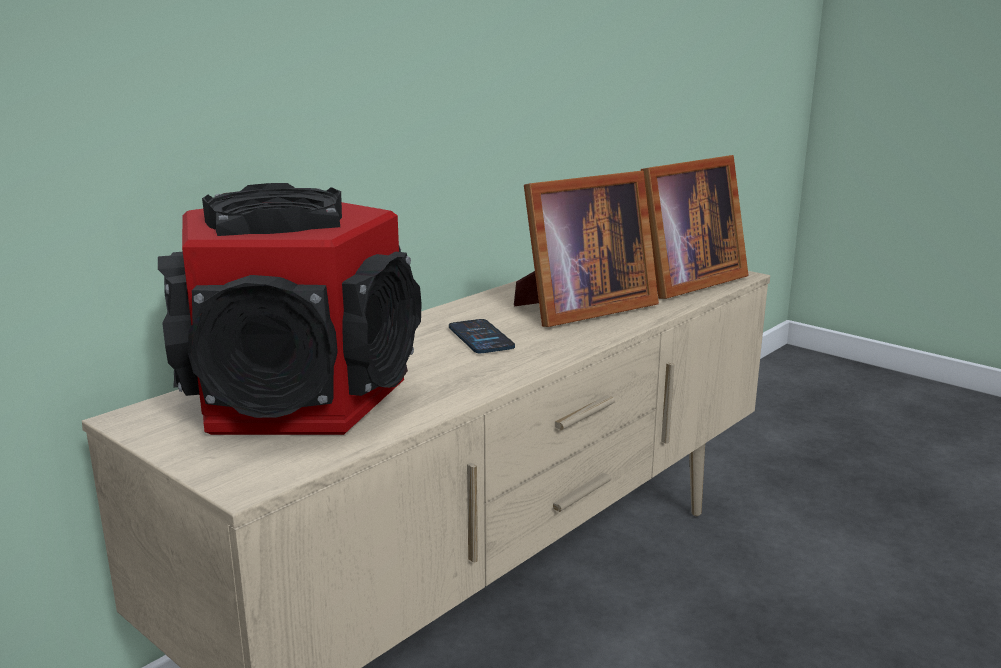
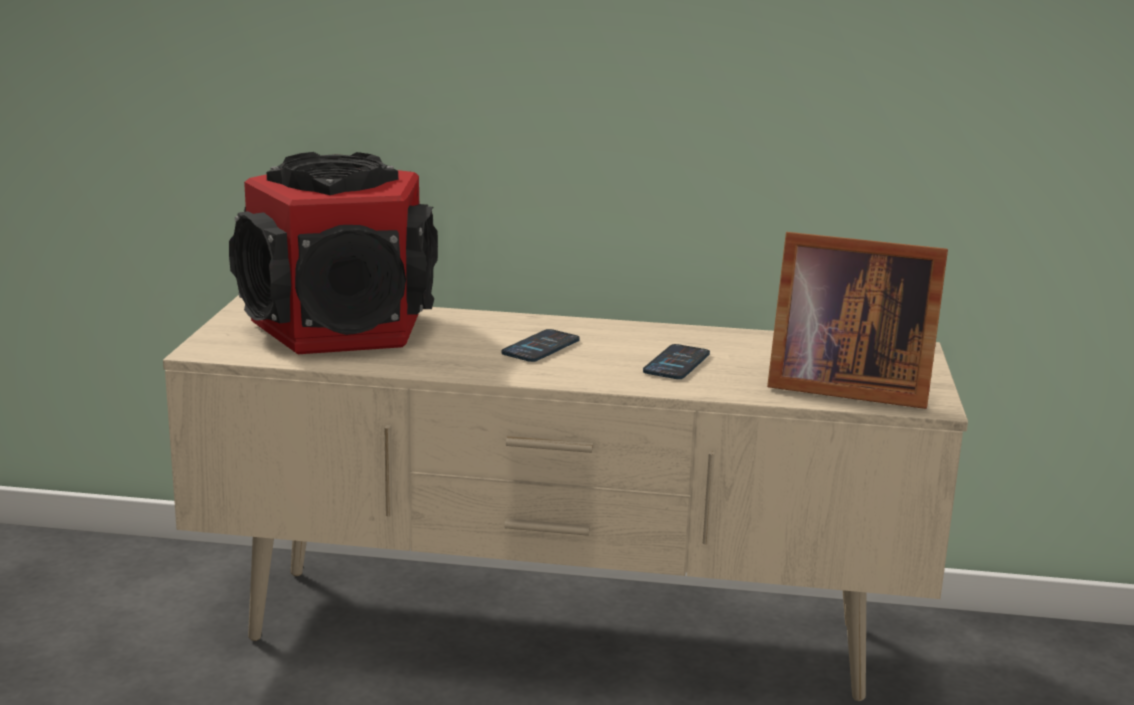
camera: 55 degrees right, 0 degrees up
(579, 309) = (676, 363): picture frame -> phone

